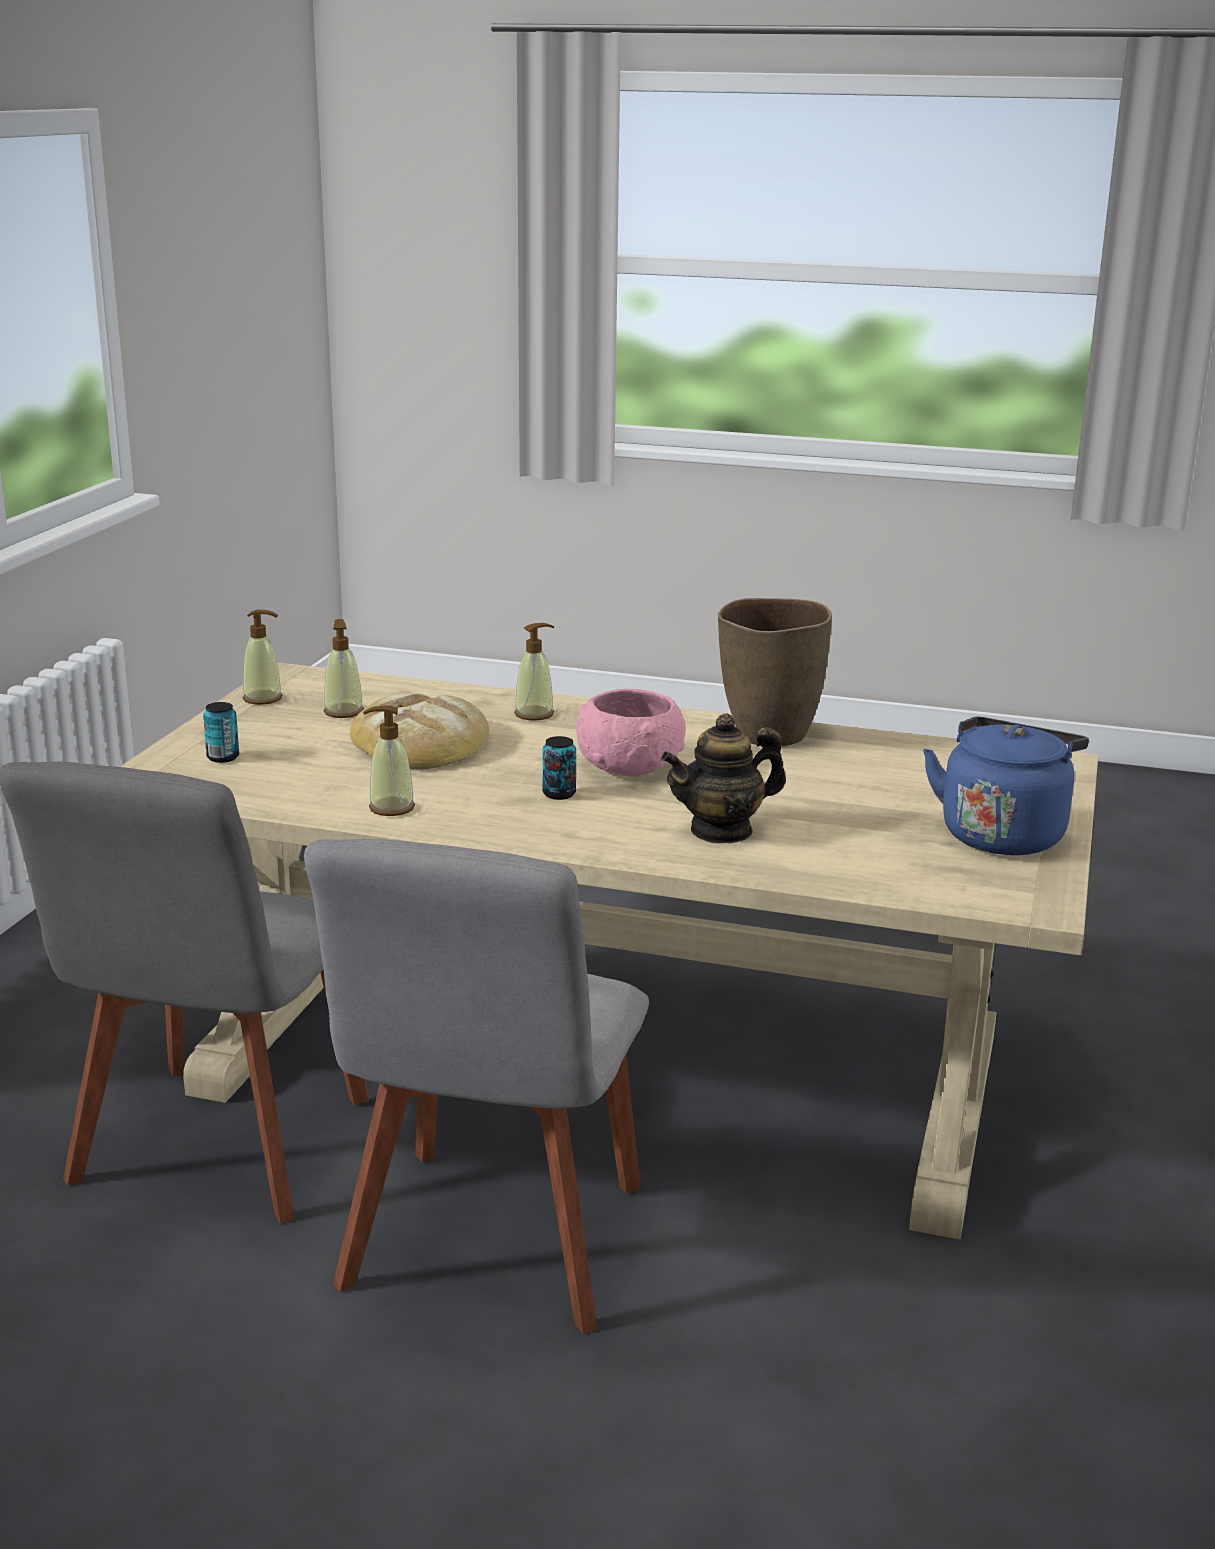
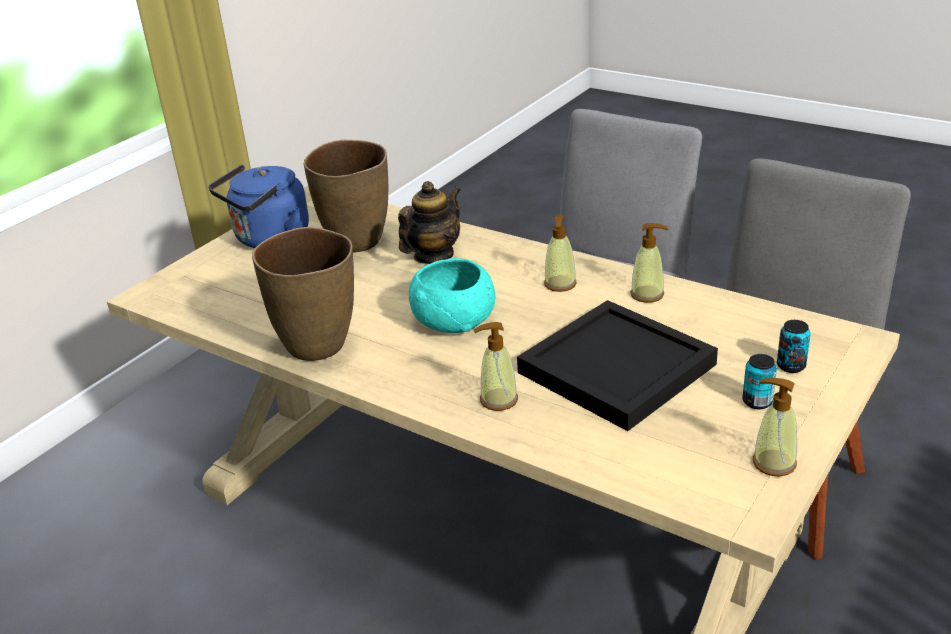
camera: 160 degrees left, 10 degrees up
(343, 711) = (684, 426): soap dispenser -> soap dispenser (560, 284)
(420, 742) = (614, 368): bread -> black tray
(559, 794) = (522, 297): can -> can (757, 402)
(629, 766) = (454, 320): pink bowl -> turquoise bowl
(722, 831) = (433, 256): teapot -> teapot turned 45 degrees counterclockwise
(858, 840) = (357, 242): none -> brown vase

